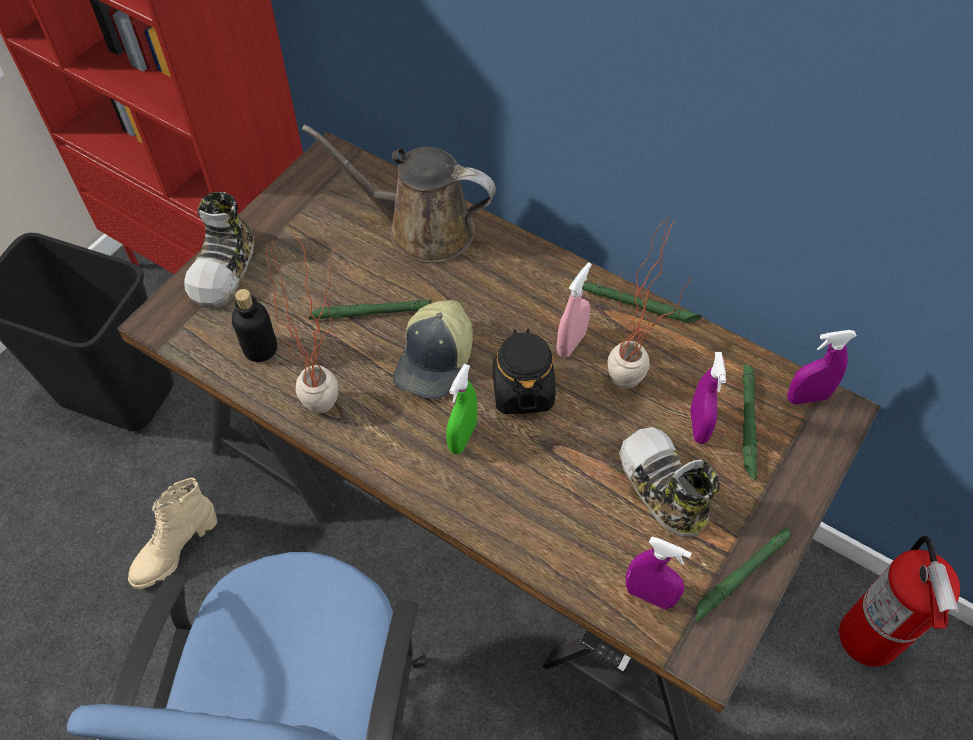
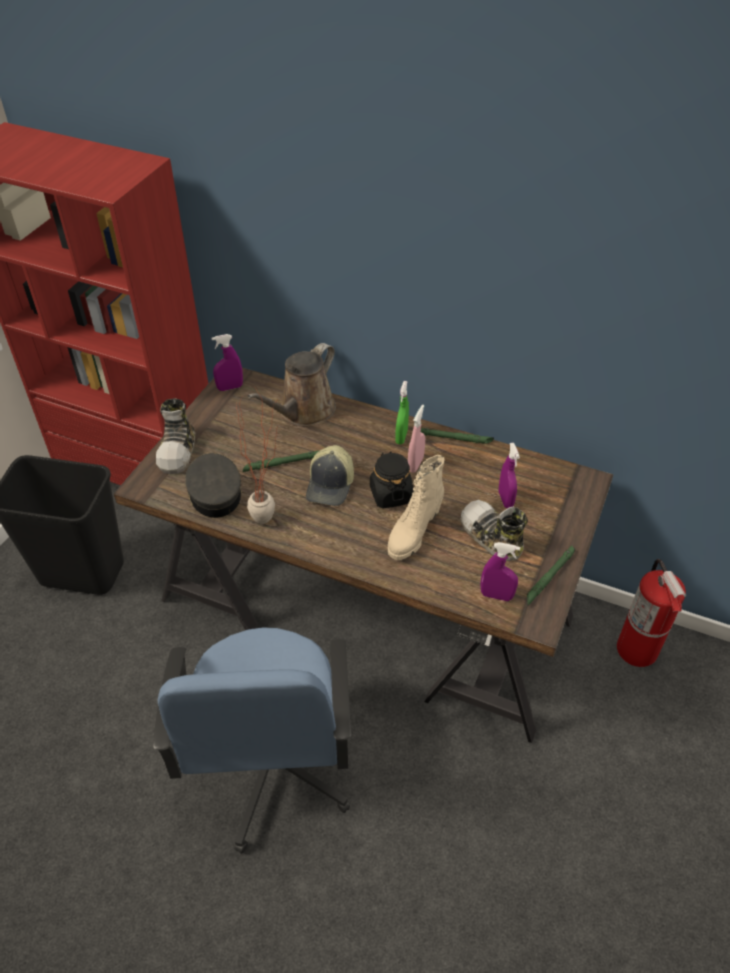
camera: 10 degrees left, 10 degrees down
(175, 550) = (147, 668): beige boot -> beige boot (413, 532)
(260, 349) = (214, 493): bottle -> grey cap
(421, 229) = (303, 411): brown watering can -> brown watering can turned 60 degrees counterclockwise
(462, 437) = (359, 525): green spray bottle -> green spray bottle (401, 437)
(628, 391) = (457, 486): potted plant -> none
(748, 423) = (535, 494): green flashlight -> none
(807, 397) = (568, 475): purple spray bottle -> purple spray bottle (230, 387)

